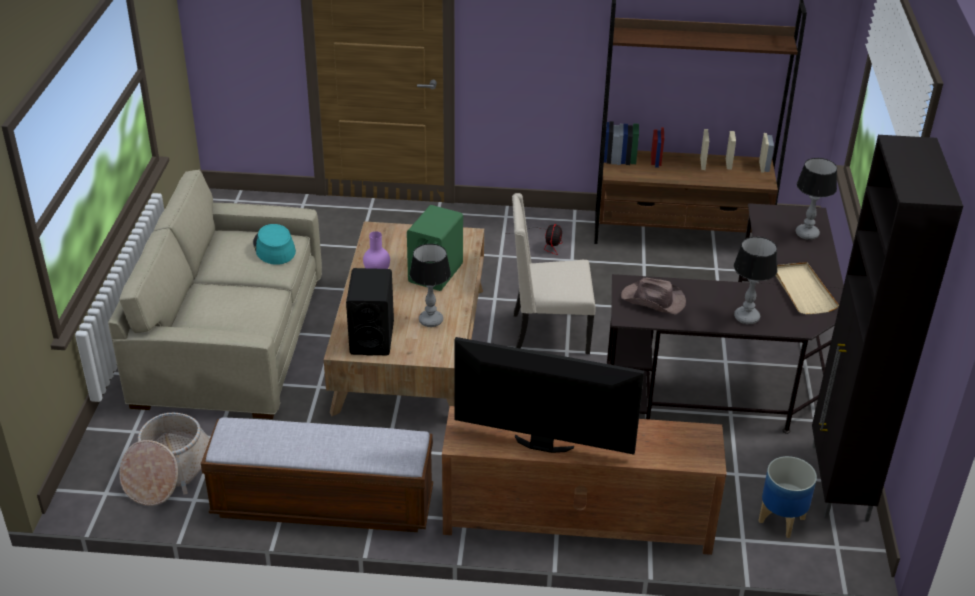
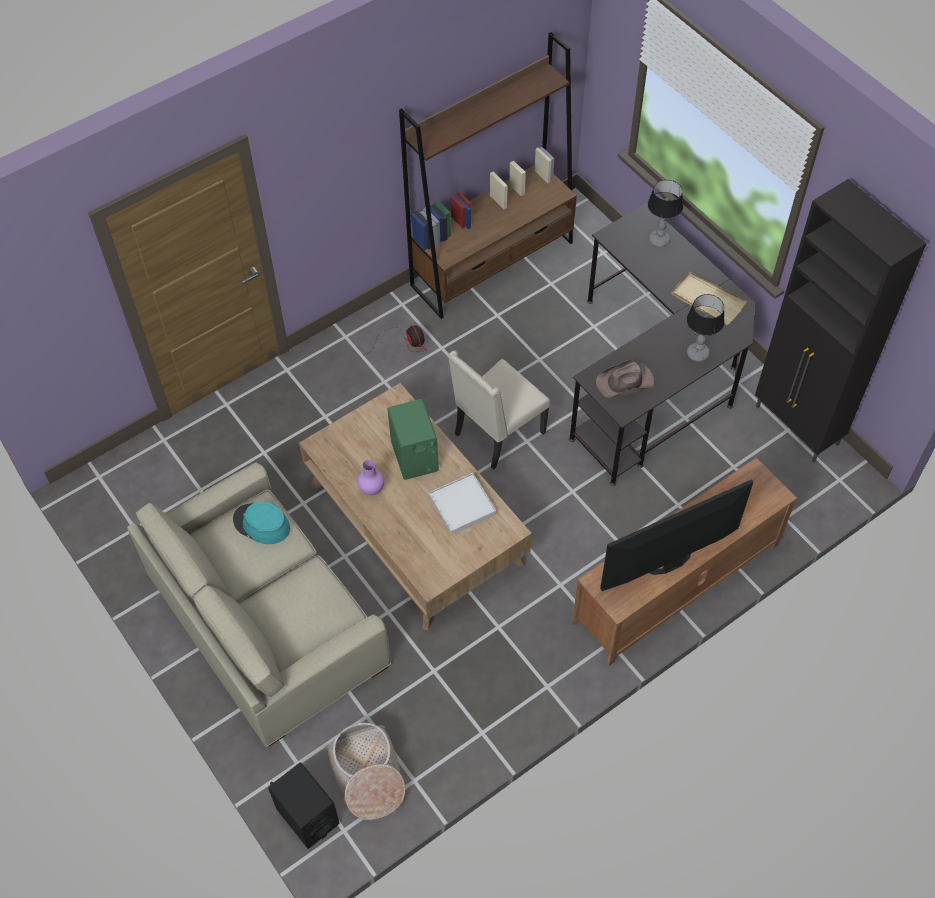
camera: 40 degrees left, 20 degrees up
(323, 504) = (506, 708): bench -> none
(372, 337) = (438, 554): black speaker -> black speaker (307, 816)
(431, 320) = (462, 505): table lamp -> white tray
(781, 519) = (791, 483): planter -> none

